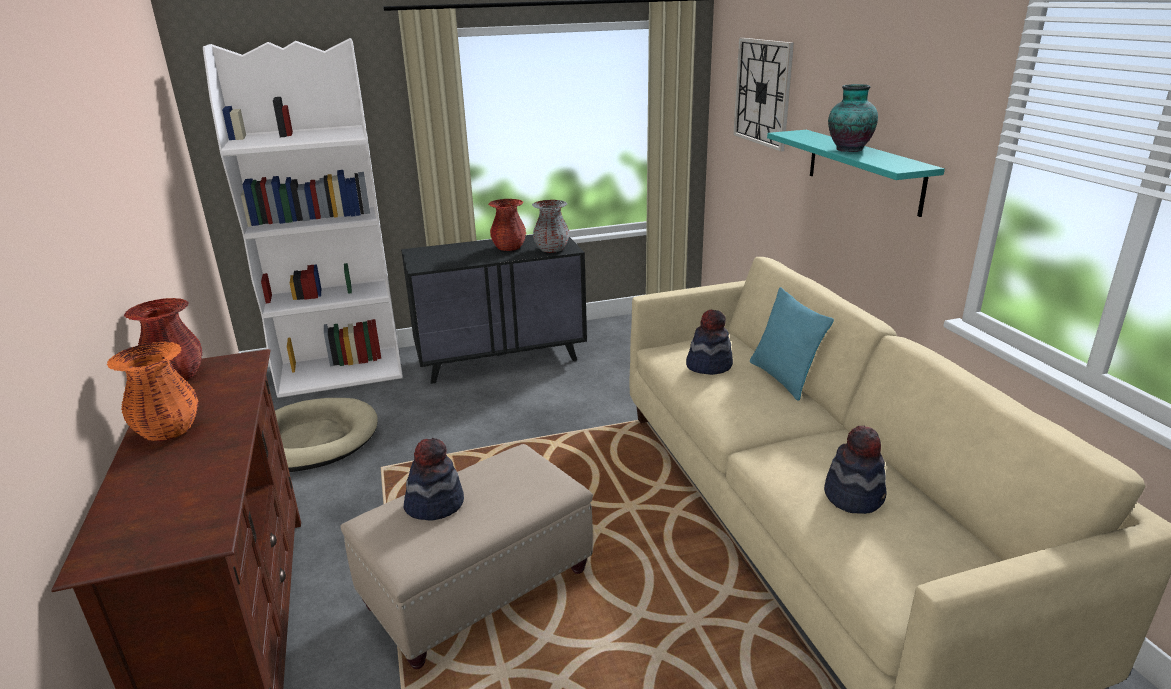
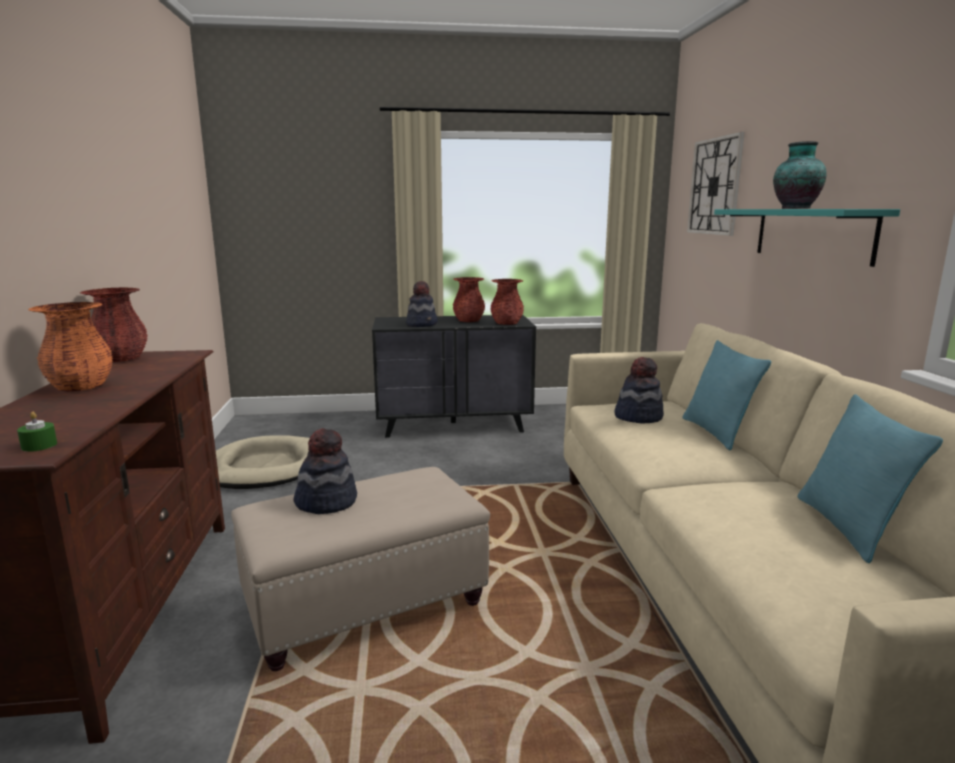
camera: 10 degrees right, 10 degrees down
(197, 527) = (39, 445): none -> green candle
(342, 372) = (312, 423): white bookcase -> none
(552, 249) = (506, 323): grey vase -> red vase
(854, 496) = (783, 533): hat -> hat (422, 324)
(903, 481) = (847, 528): none -> turquoise pillow

